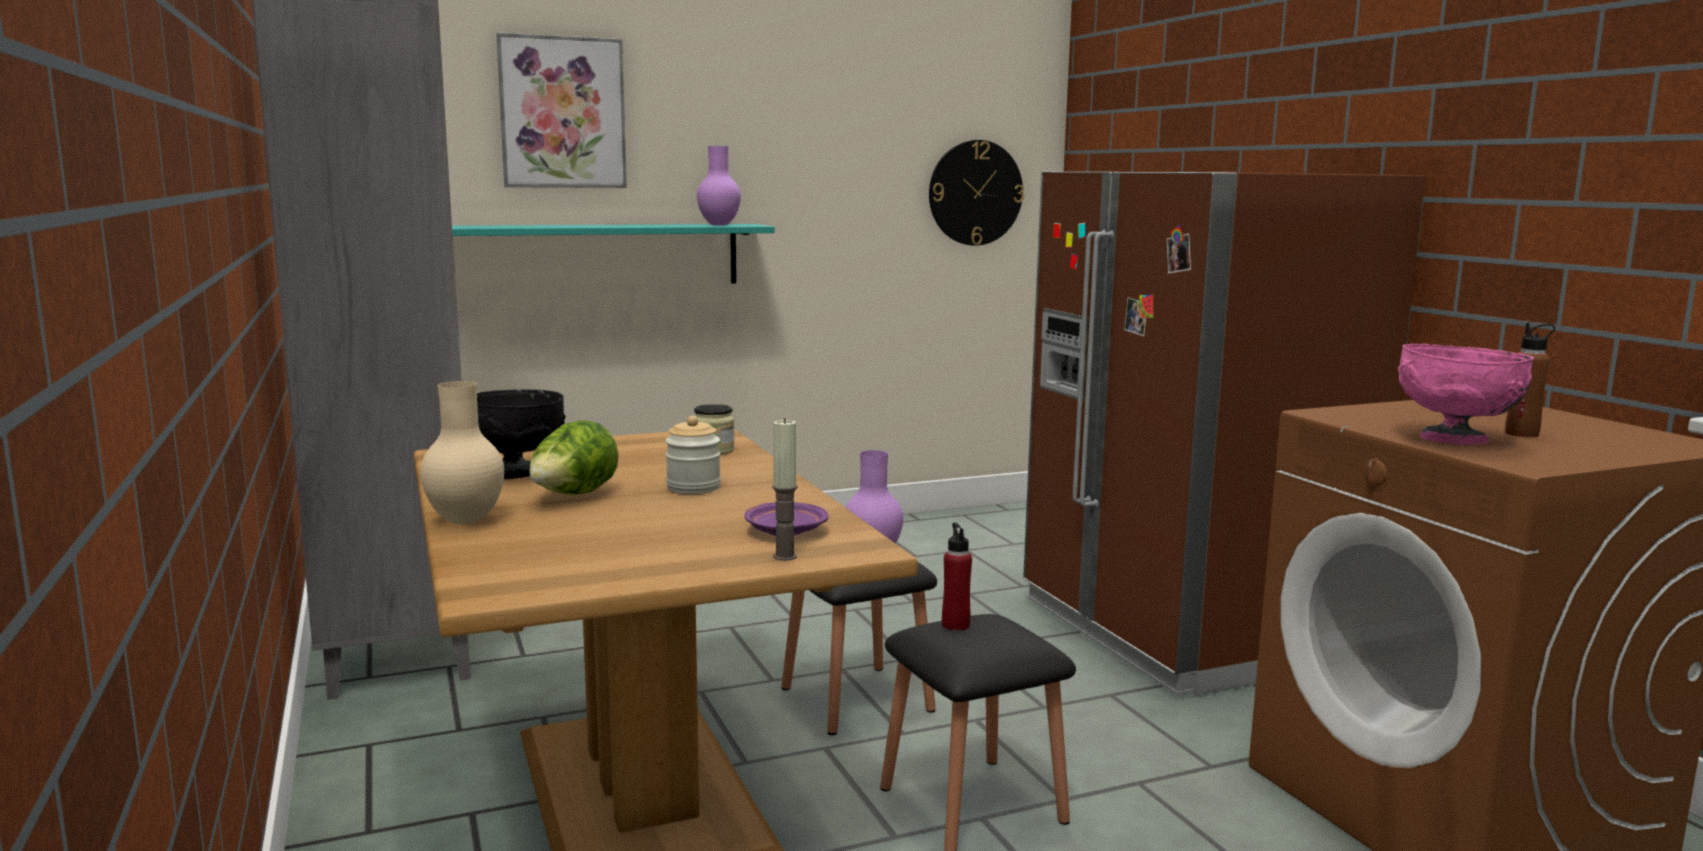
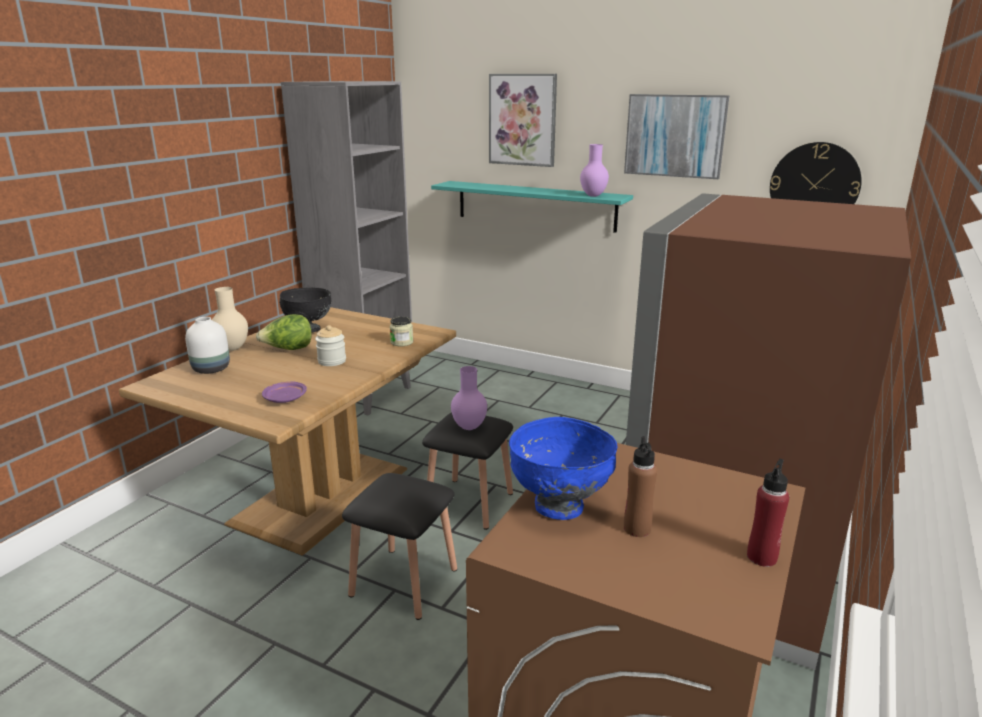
camera: 50 degrees right, 10 degrees up
(533, 546) = (211, 369): none -> white vase
(785, 556) = (246, 411): candle -> none
(807, 135) = (675, 136): none -> picture
(955, 625) = (400, 482): red bottle -> red bottle (762, 557)
(1455, 441) = (559, 507): pink bowl -> blue bowl

